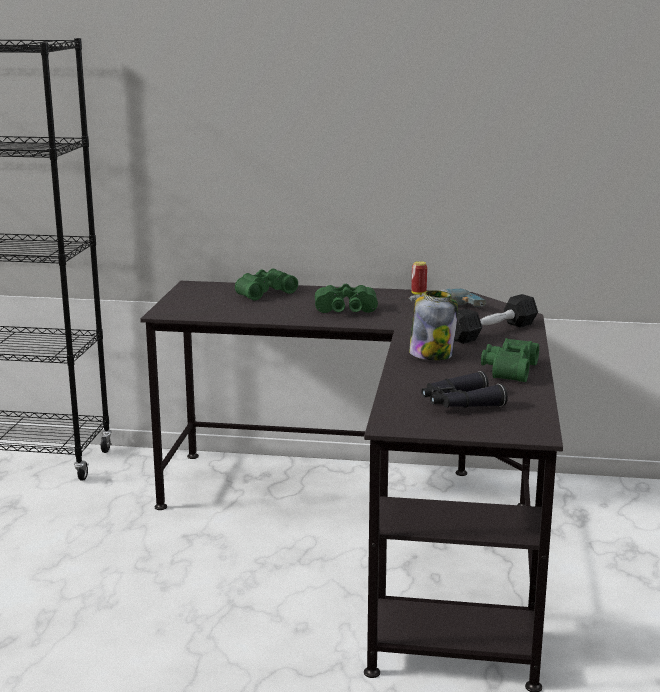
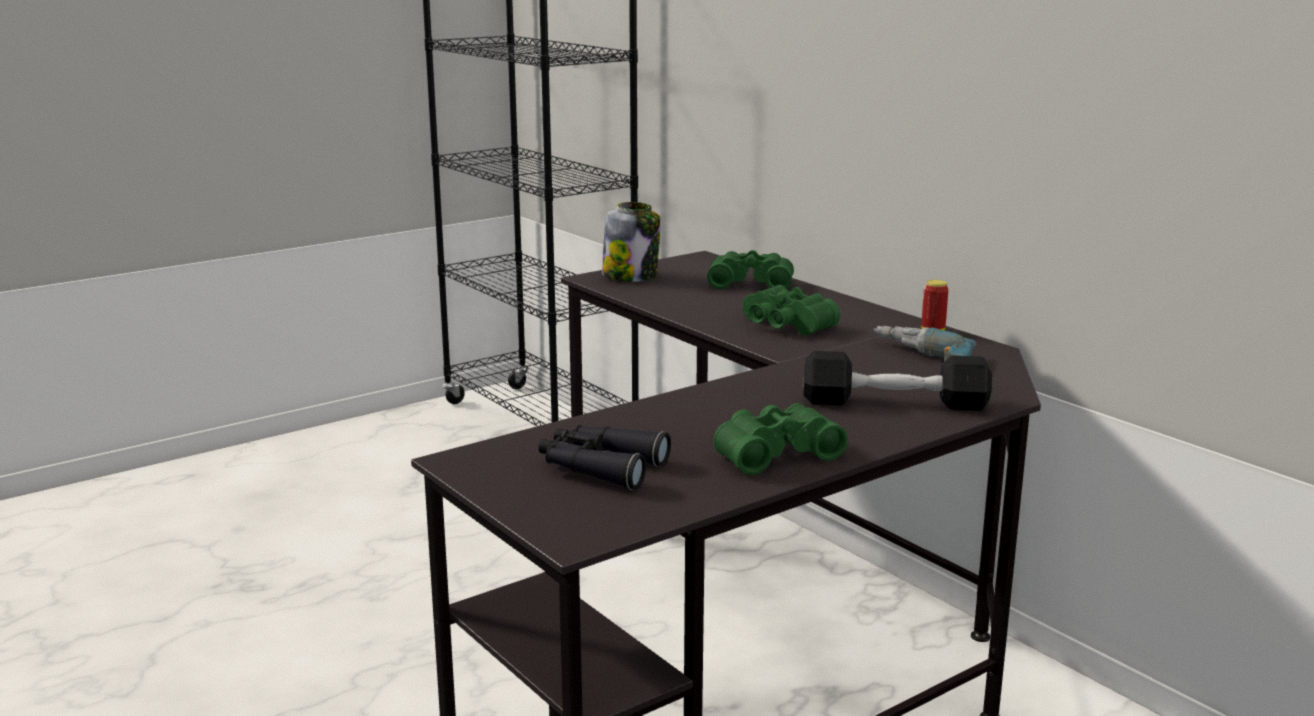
camera: 45 degrees right, 0 degrees up
(431, 354) = (735, 403): jar -> jar (631, 276)

